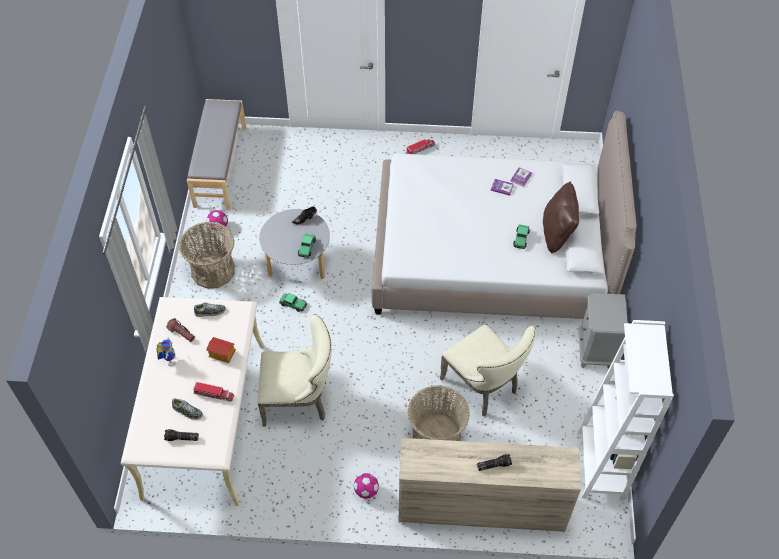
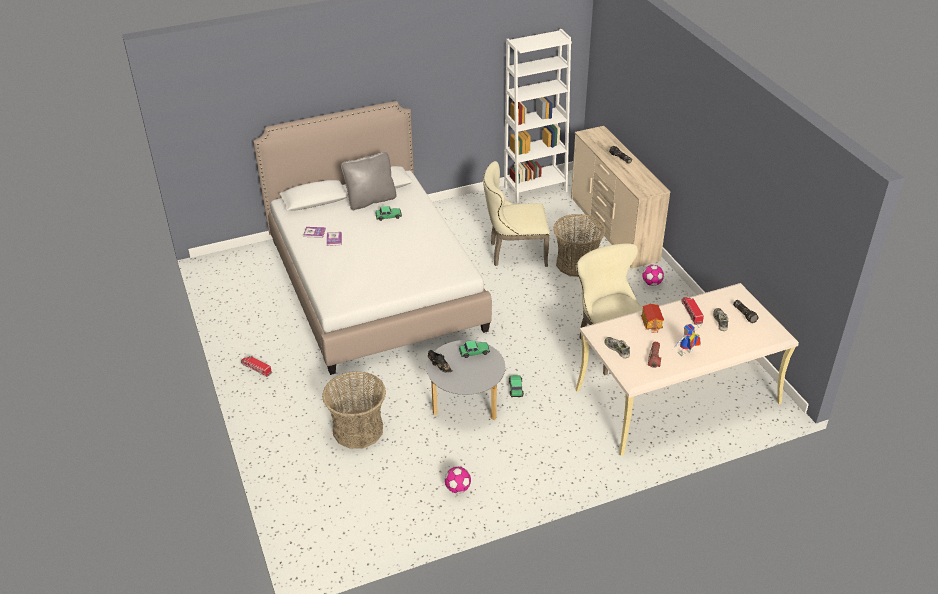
camera: 115 degrees left, 15 degrees down
(213, 270) = (518, 465): basket -> basket (358, 430)
(220, 167) = (366, 530): grey bench -> none
(483, 387) = (514, 253): beige chair -> beige chair turned 120 degrees counterclockwise
(557, 233) = (370, 200): brown pillow -> grey pillow
(596, 351) = (439, 210): grey nightstand -> none

